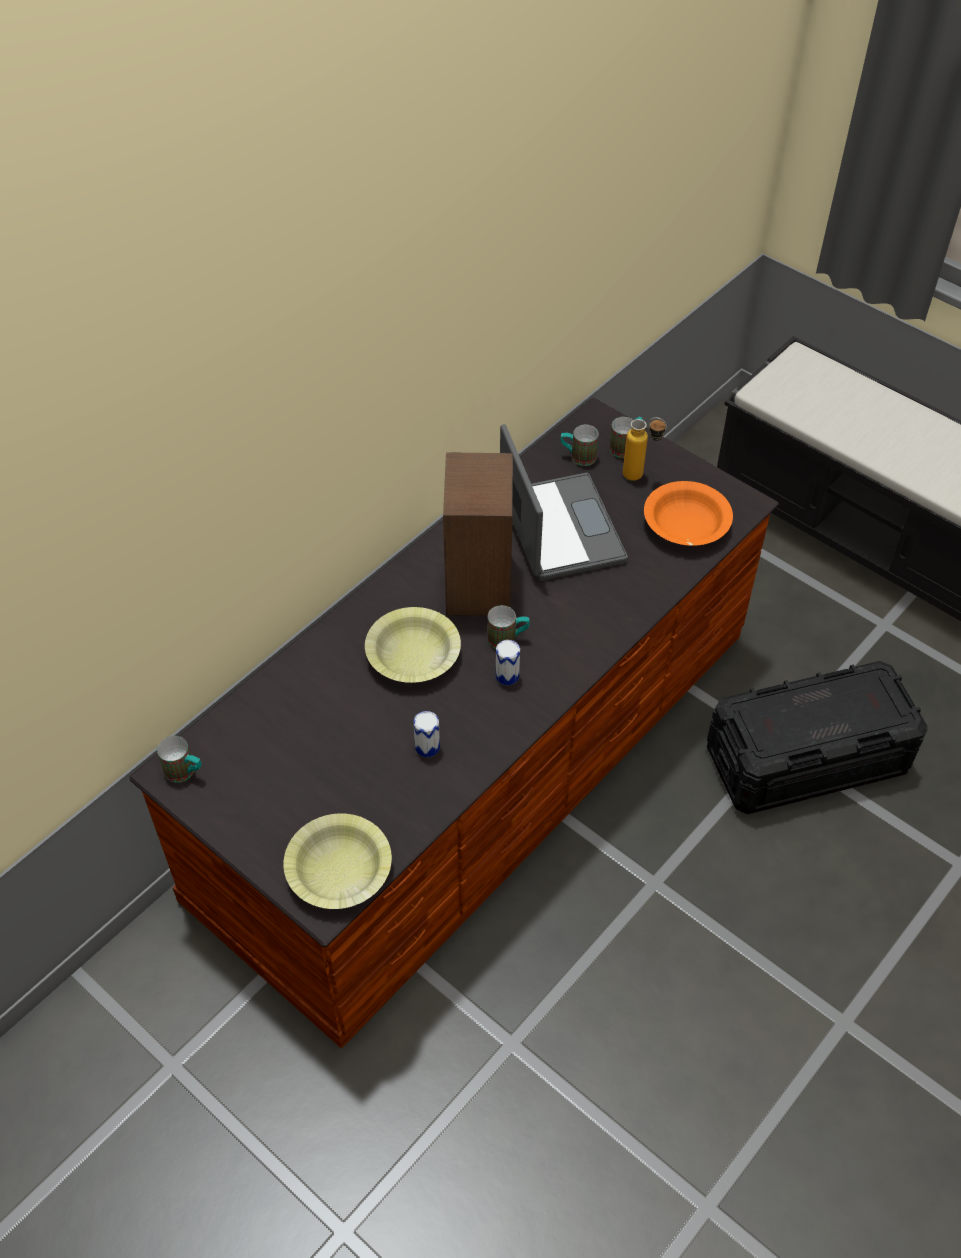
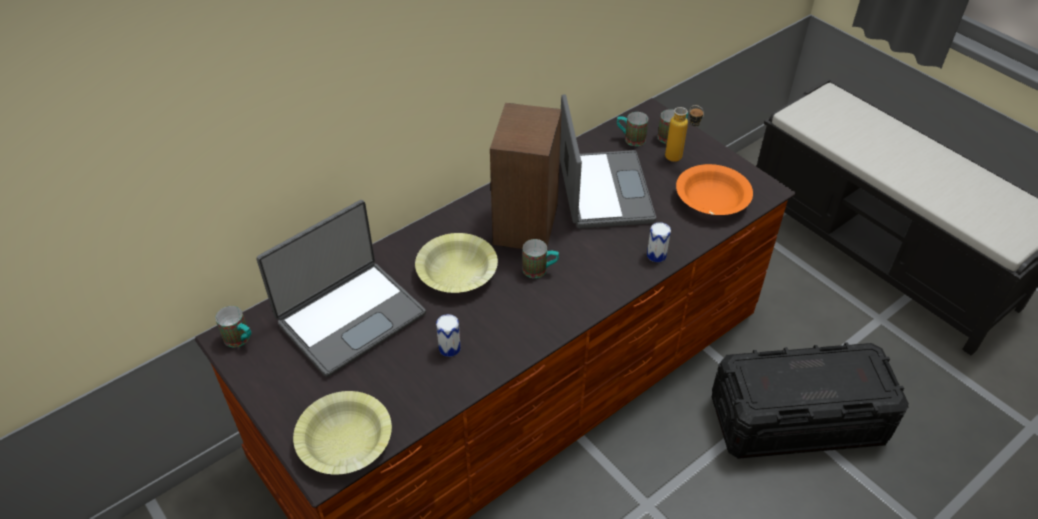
camera: 10 degrees right, 5 degrees down
(304, 727) = (350, 317): none -> laptop
(507, 676) = (532, 299): can -> can (656, 255)

